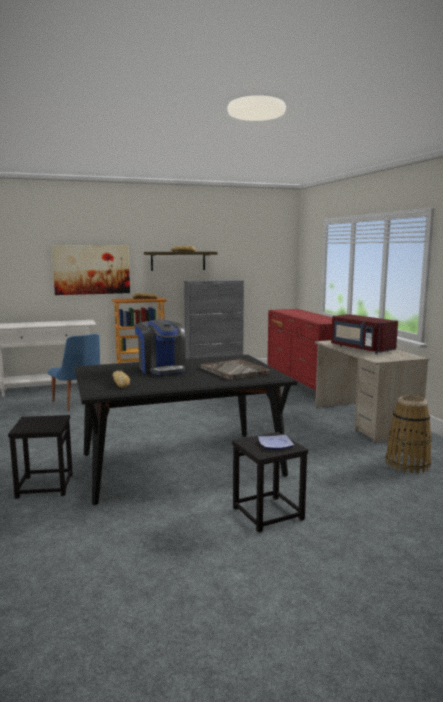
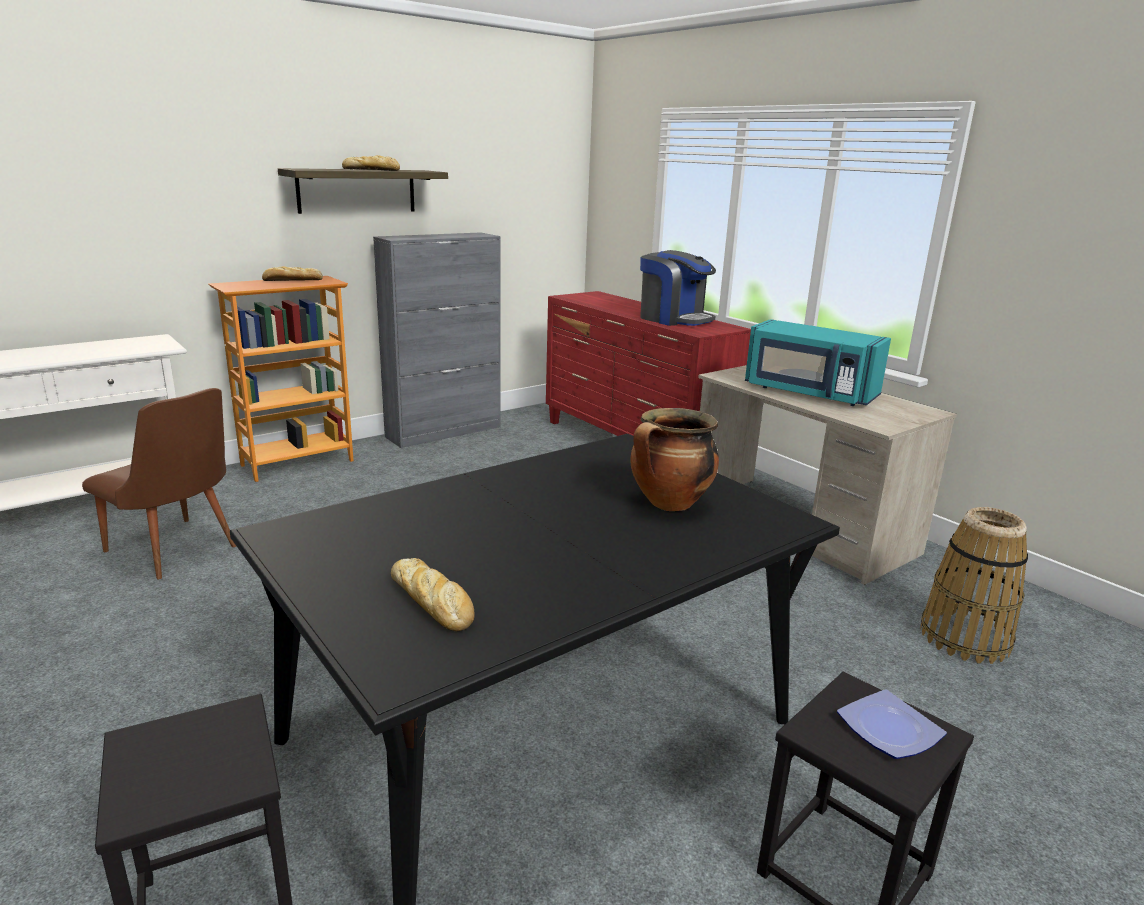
camera: 20 degrees left, 10 degrees up
(78, 404) = (177, 552): blue chair -> brown chair
(91, 269) = (151, 212): picture -> none
(161, 369) = (488, 516): coffee machine -> coffee machine (674, 319)
(235, 371) = (669, 504): grey tray -> cooking pot
(361, 348) = (809, 393): red microwave -> turquoise microwave

